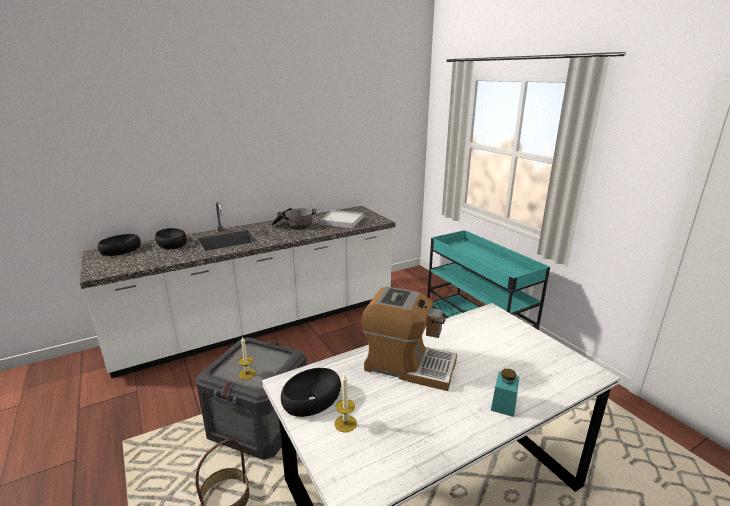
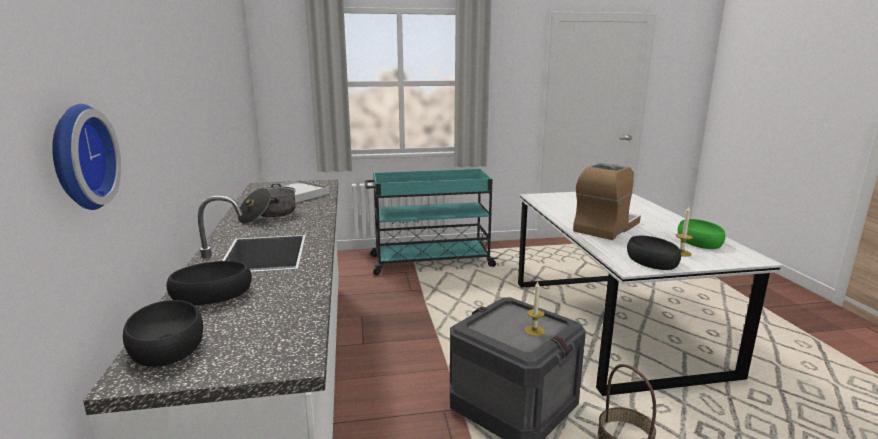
camera: 70 degrees left, 5 degrees down
(107, 169) = (78, 157): none -> wall clock
(403, 445) = (700, 241): none -> green bowl
(503, 404) = (653, 213): turquoise jar -> none

